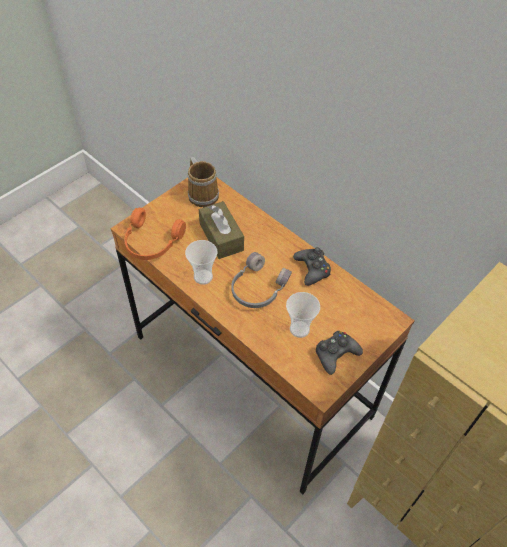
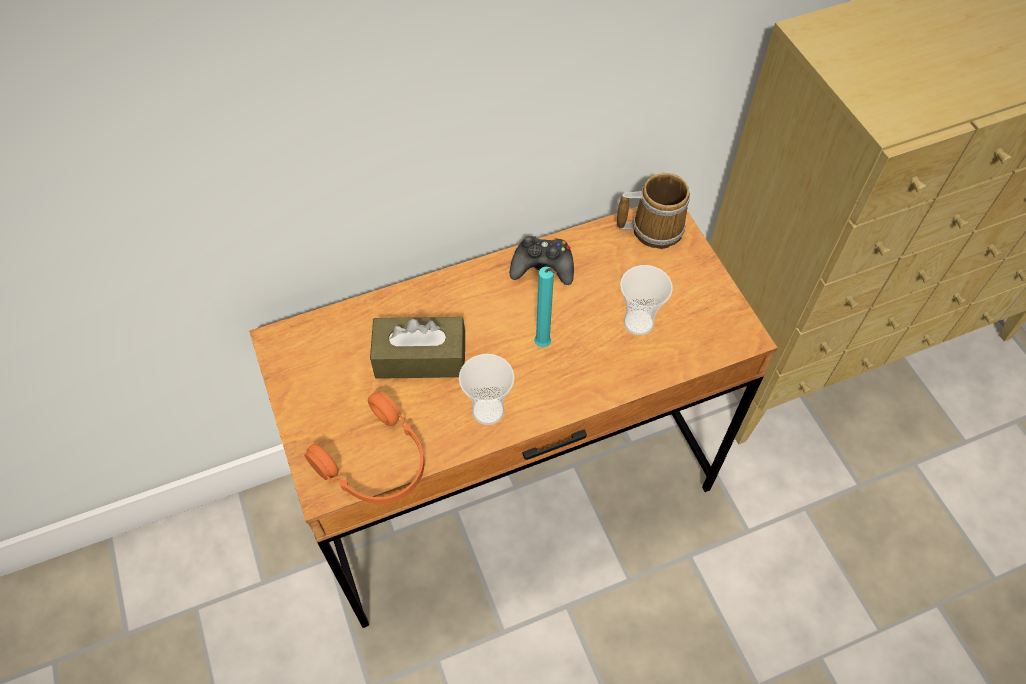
camera: 65 degrees left, 5 degrees up
(203, 194) = (313, 351): mug -> mug (653, 228)
(257, 288) = (544, 346): grey headphones -> turquoise candle
(336, 354) = (695, 298): black game controller -> none

